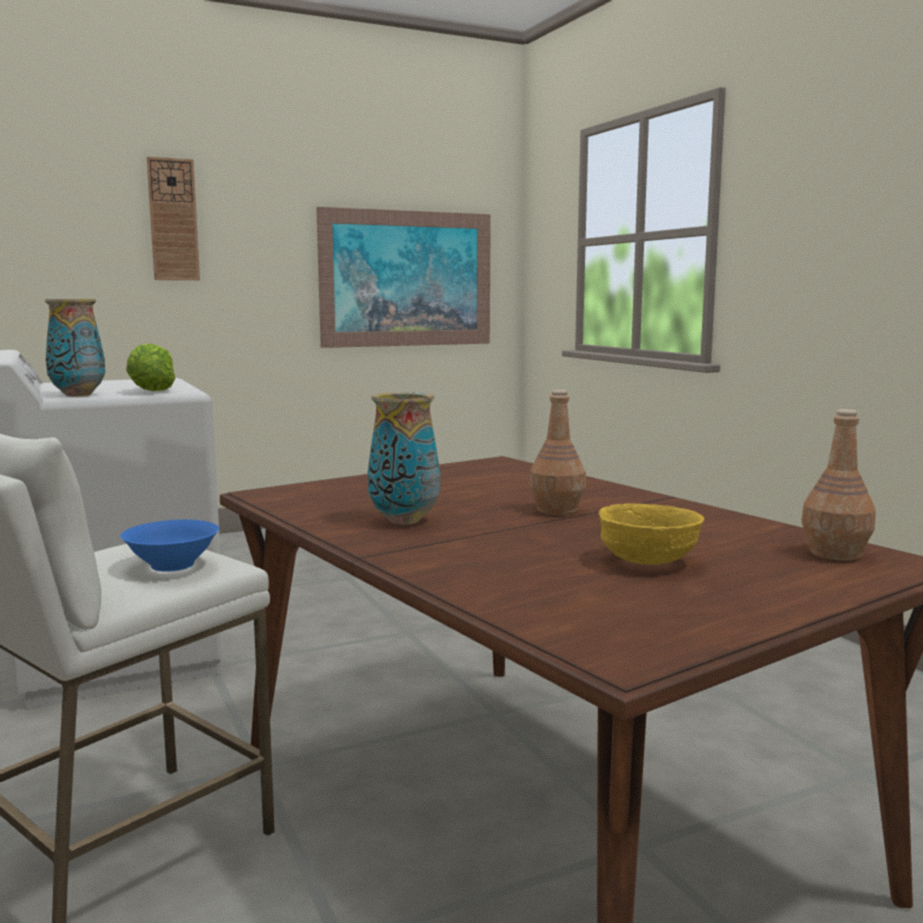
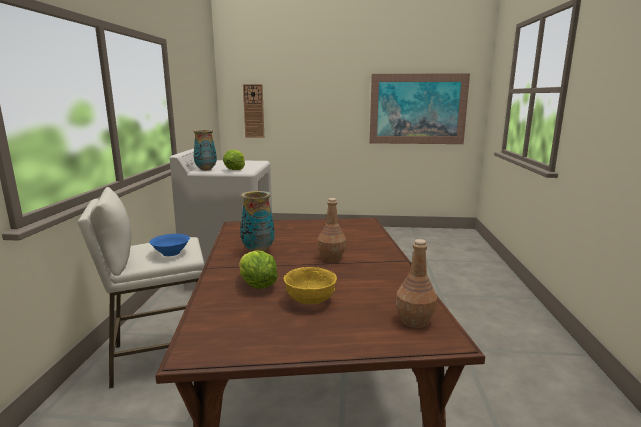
camera: 30 degrees right, 5 degrees up
(173, 220) = (304, 83): wall clock -> wall clock (253, 111)
(518, 561) = (257, 285): none -> lettuce

